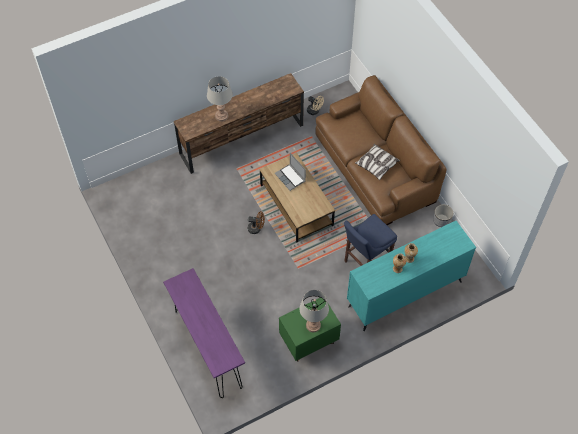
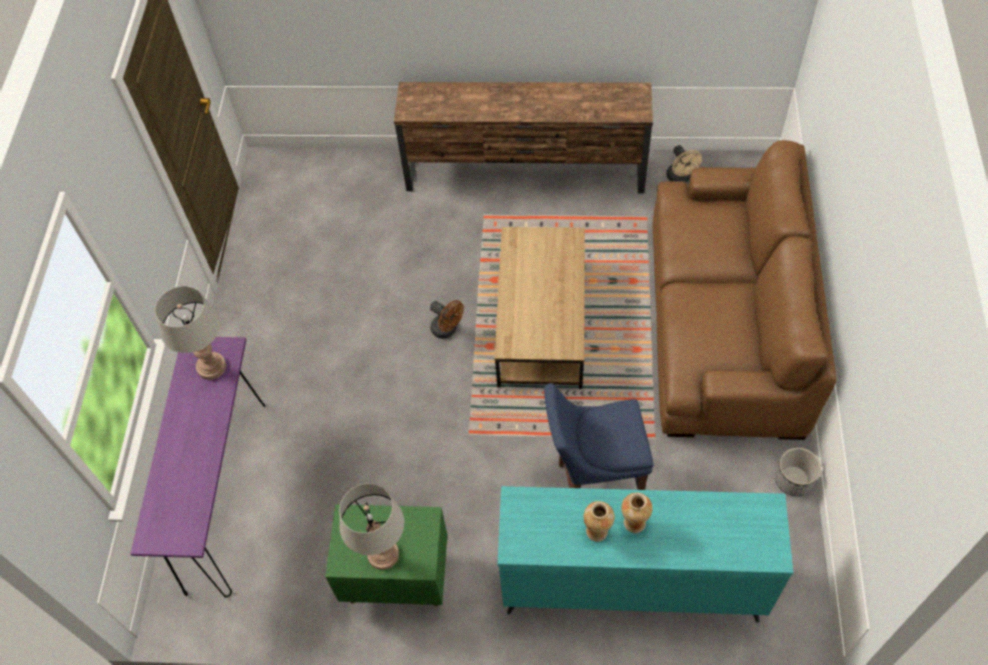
camera: 35 degrees right, 0 degrees up
(221, 116) = (481, 106): grey table lamp -> grey table lamp (211, 367)
(290, 177) = (544, 266): laptop -> none
(376, 165) = (710, 313): pillow -> none

